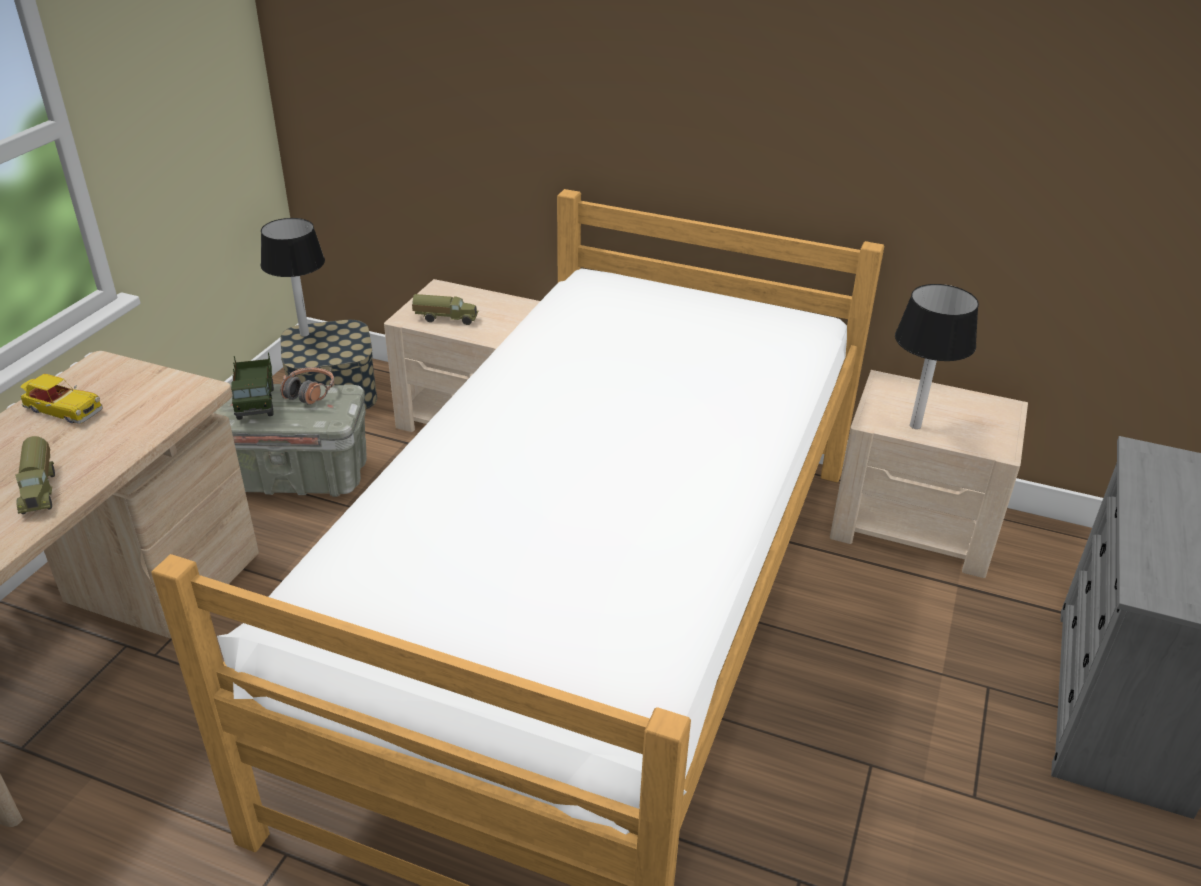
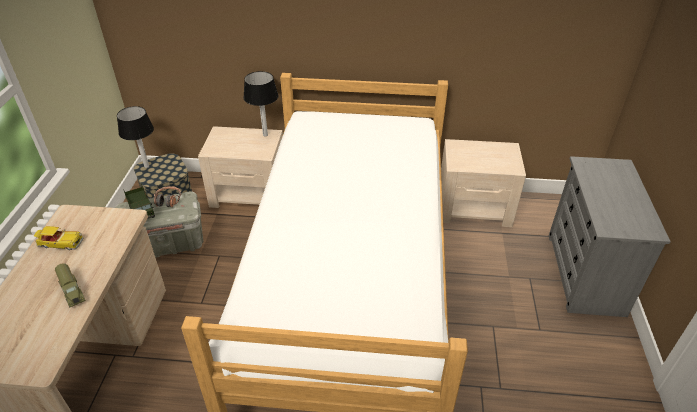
camera: 15 degrees left, 5 degrees up
(446, 318) = (229, 148): toy truck -> none
(916, 426) = (475, 164): table lamp -> table lamp (265, 135)

